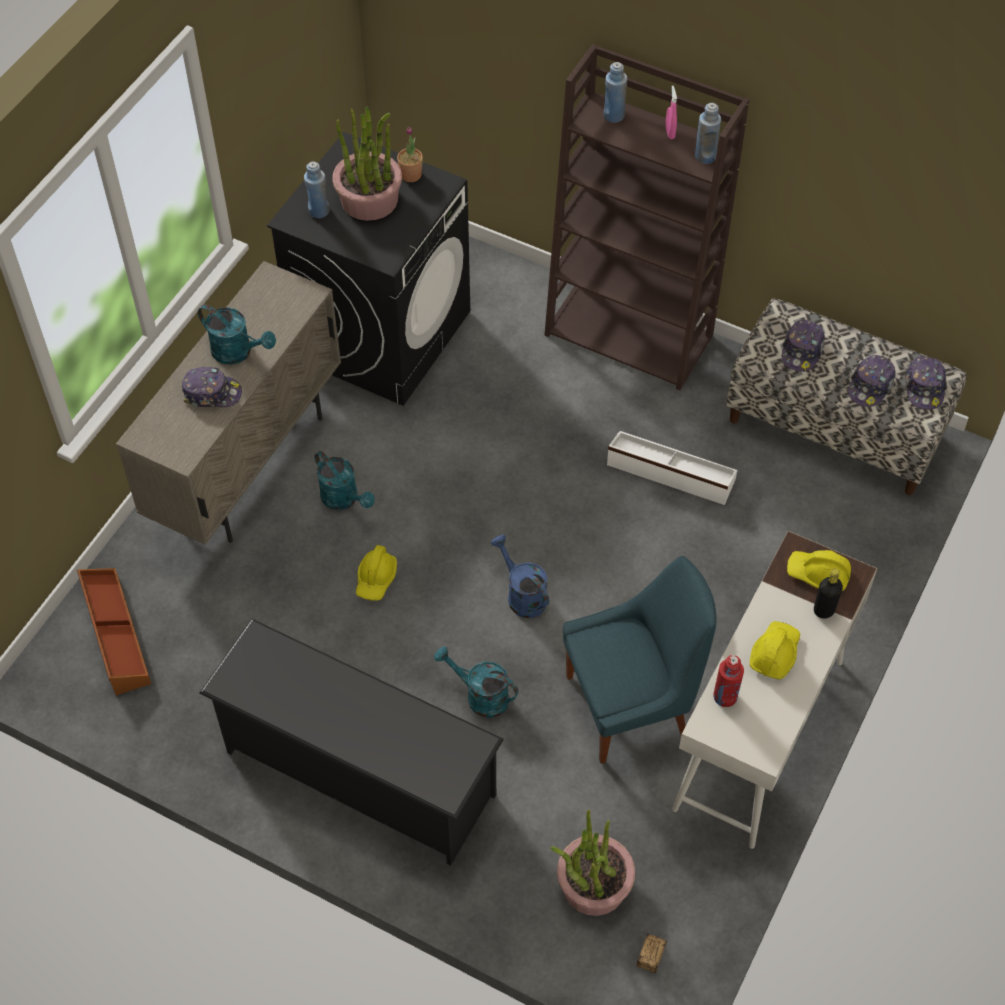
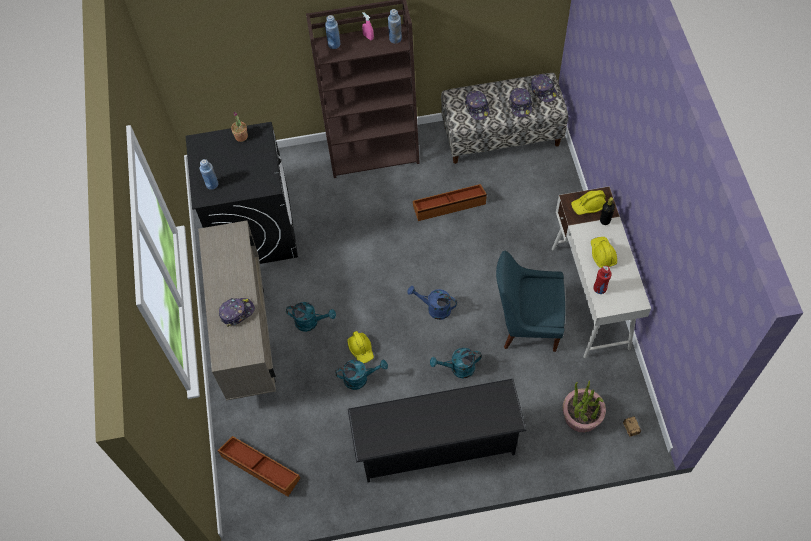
camera: 35 degrees left, 5 degrees up
(238, 352) = (230, 283): turquoise watering can -> turquoise watering can (360, 378)
(369, 200) = (232, 162): potted plant -> none
(631, 705) = (526, 324): blue chair -> blue chair turned 120 degrees counterclockwise
(670, 473) = (449, 205): white storage box -> brown storage box

